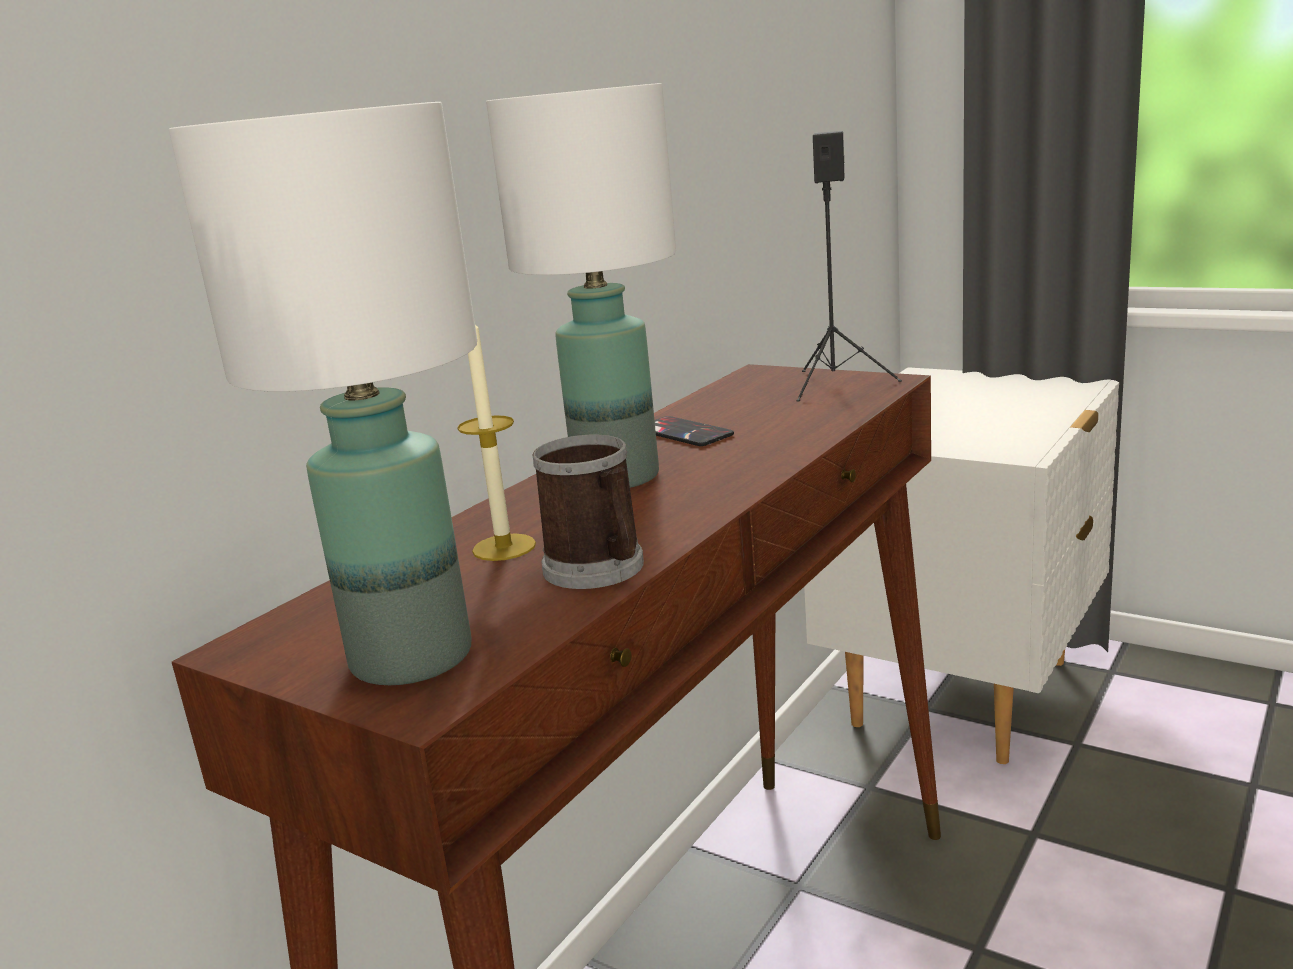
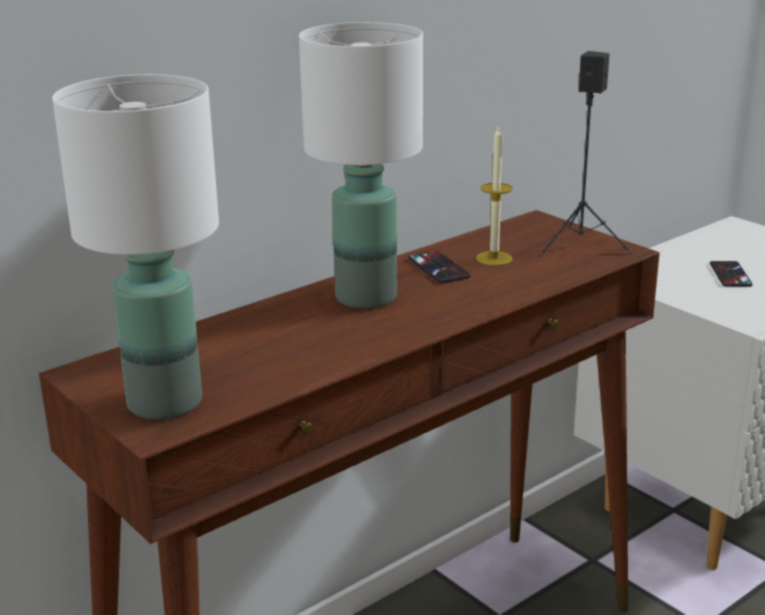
camera: 15 degrees right, 5 degrees up
(504, 547) = (260, 337): candle -> candle (494, 258)
(600, 570) = (305, 369): mug -> none
(955, 416) = (730, 274): none -> phone

